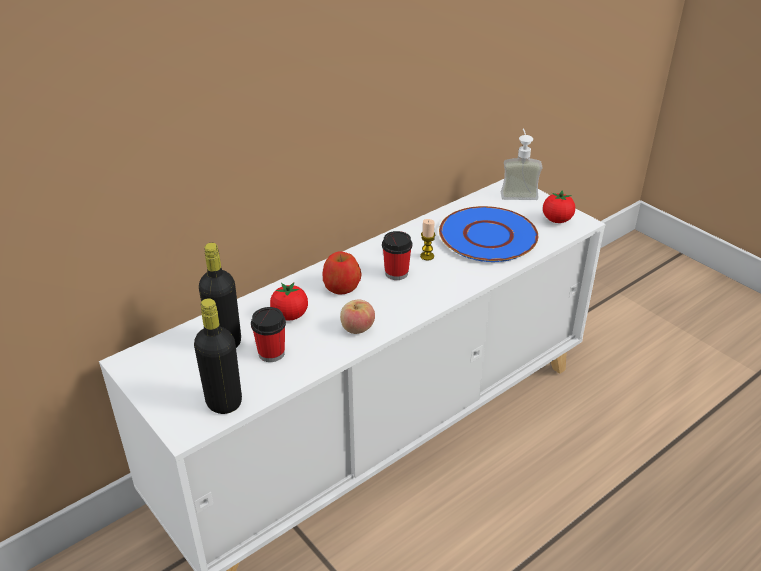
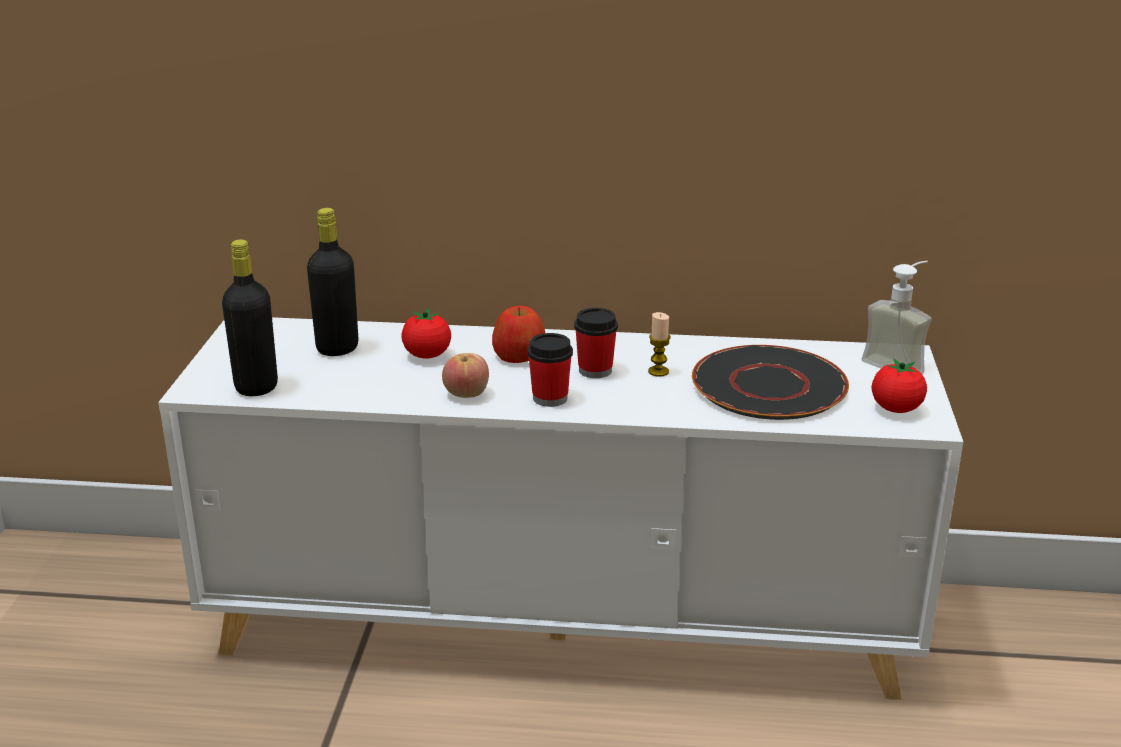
camera: 45 degrees right, 10 degrees down
(271, 353) = (357, 374): cup -> cup (550, 398)
(488, 236) = (769, 386): blue plate -> black plate

